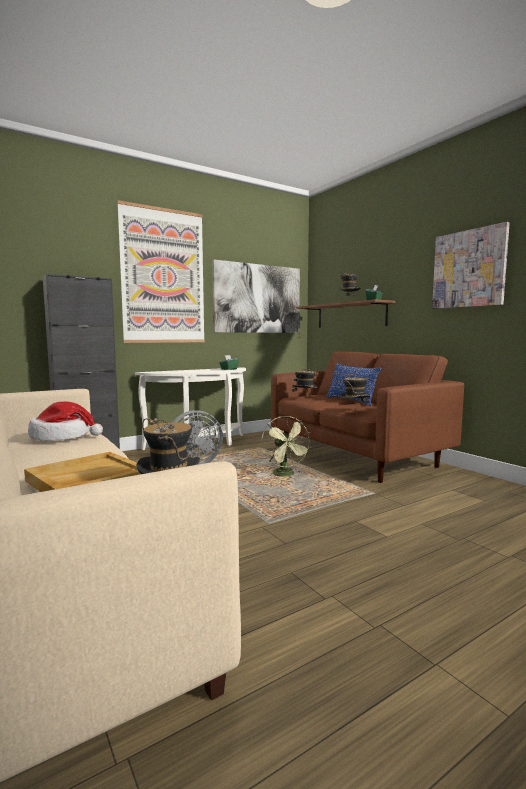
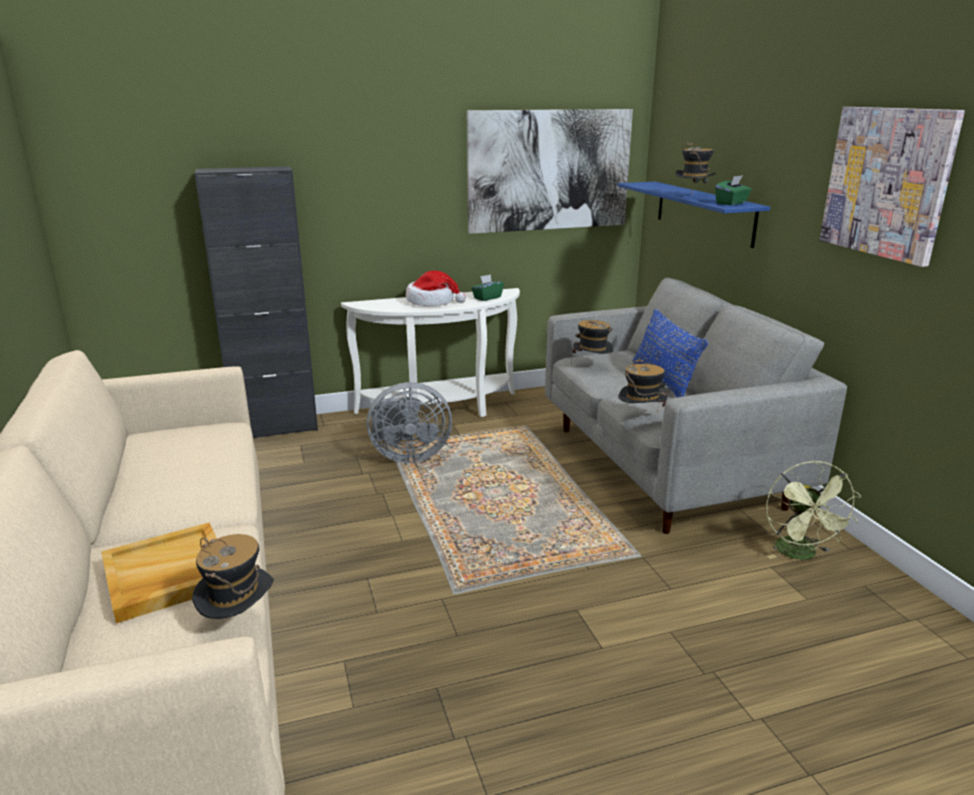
camera: 15 degrees right, 15 degrees up
(62, 436) = (189, 458): hat -> hat (432, 301)
(163, 276) = (382, 148): picture -> none
(286, 475) = (531, 496): green fan -> green fan (801, 554)
(350, 315) = (704, 212): brown shelf -> blue shelf
(355, 456) = (664, 466): brown sofa -> grey sofa

